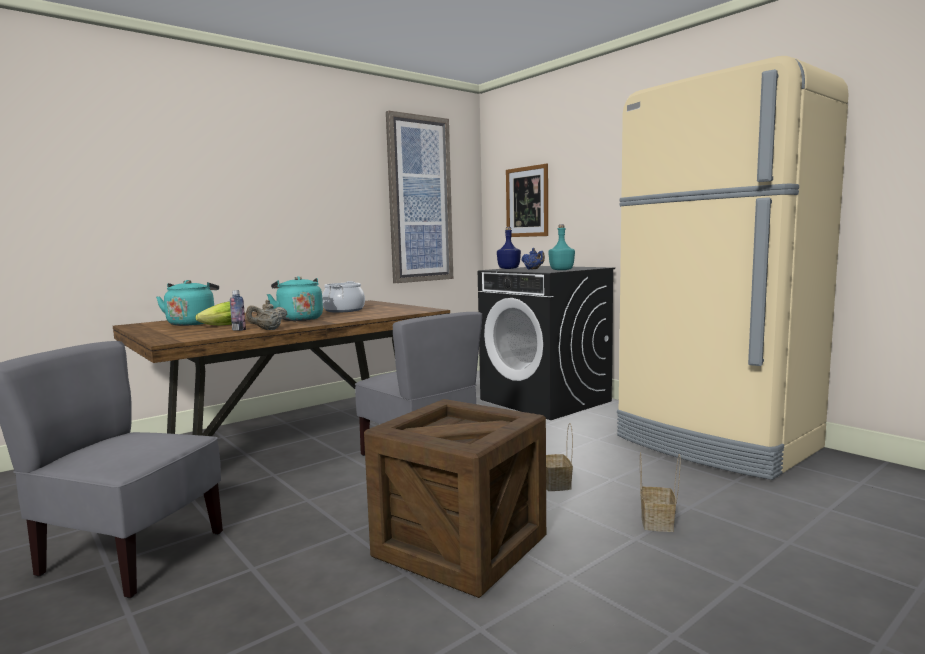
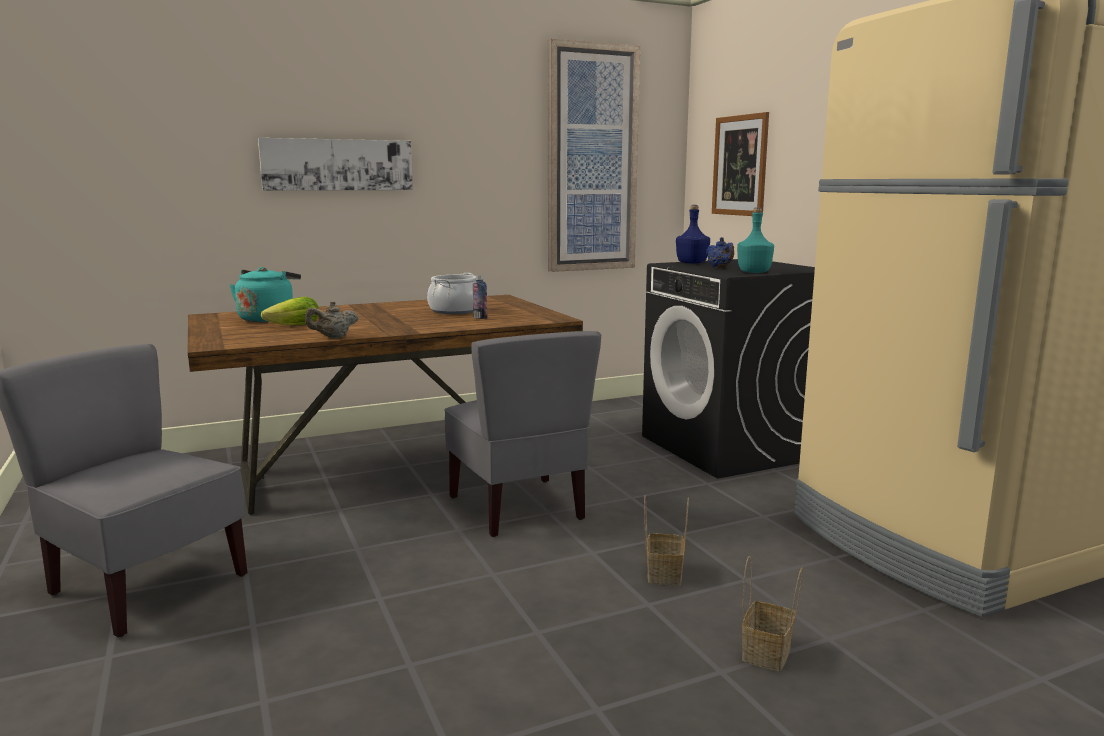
camera: 15 degrees right, 5 degrees up
(232, 201) = (337, 165): none -> picture
(239, 330) = (302, 334): bottle -> bottle (480, 318)
(299, 319) = (387, 322): turquoise kettle -> none
(460, 546) = (492, 641): crate -> none

